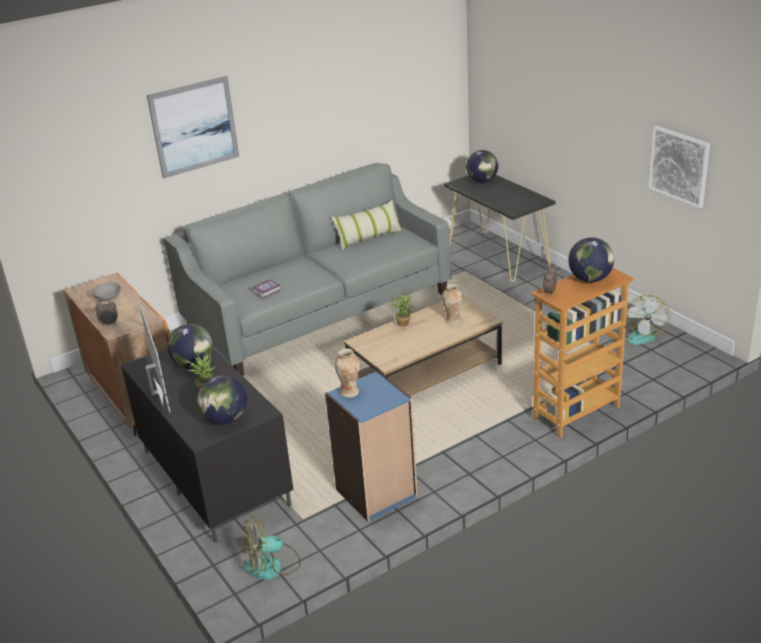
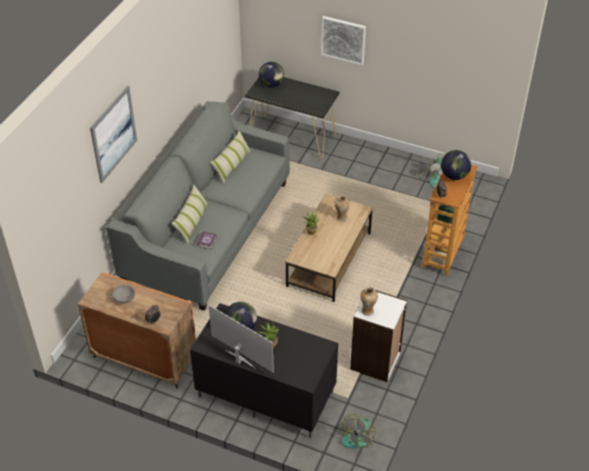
camera: 35 degrees left, 15 degrees up
(225, 419) = (307, 361): globe -> none
(272, 272) = (192, 222): none -> pillow
(377, 494) = (376, 361): blue bookcase -> white bookcase
(679, 166) = (454, 67): picture -> picture (343, 40)

